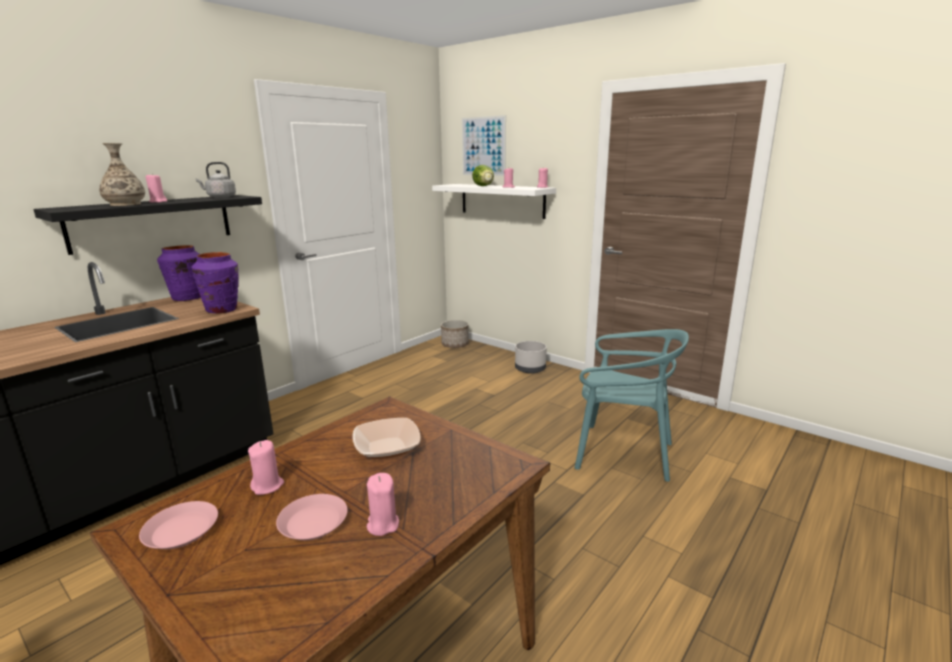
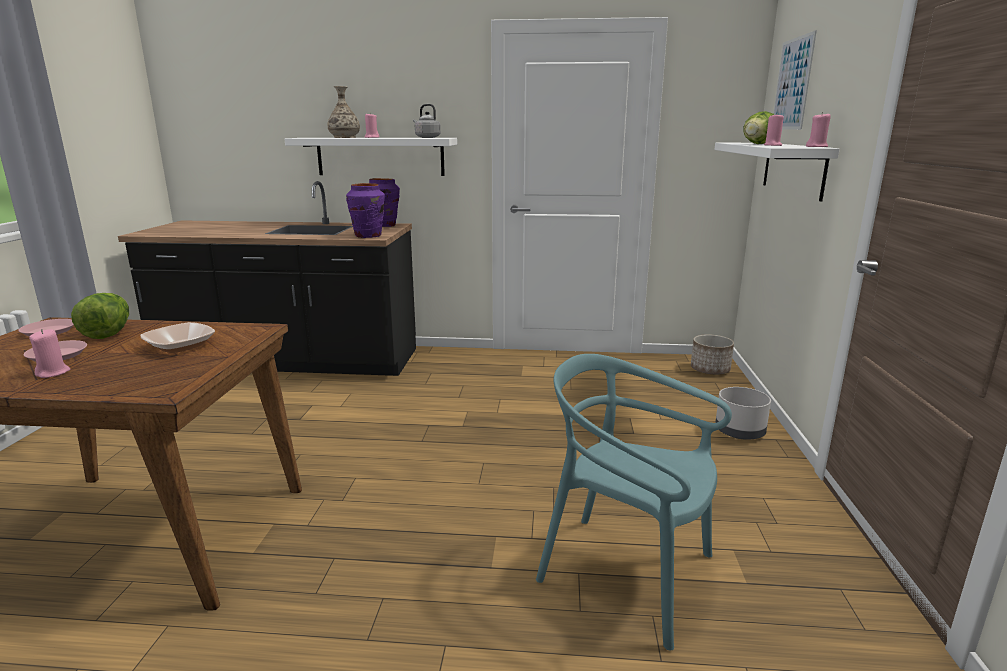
camera: 55 degrees right, 0 degrees up
(152, 222) = (380, 156): black shelf -> white shelf
(268, 486) = (108, 333): pink candle -> lettuce
(623, 453) = (626, 573): turquoise chair -> turquoise chair turned 135 degrees clockwise

